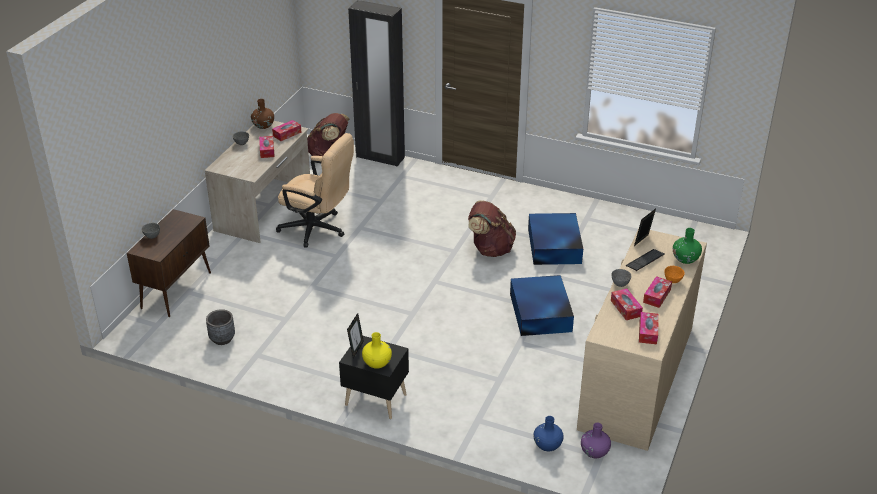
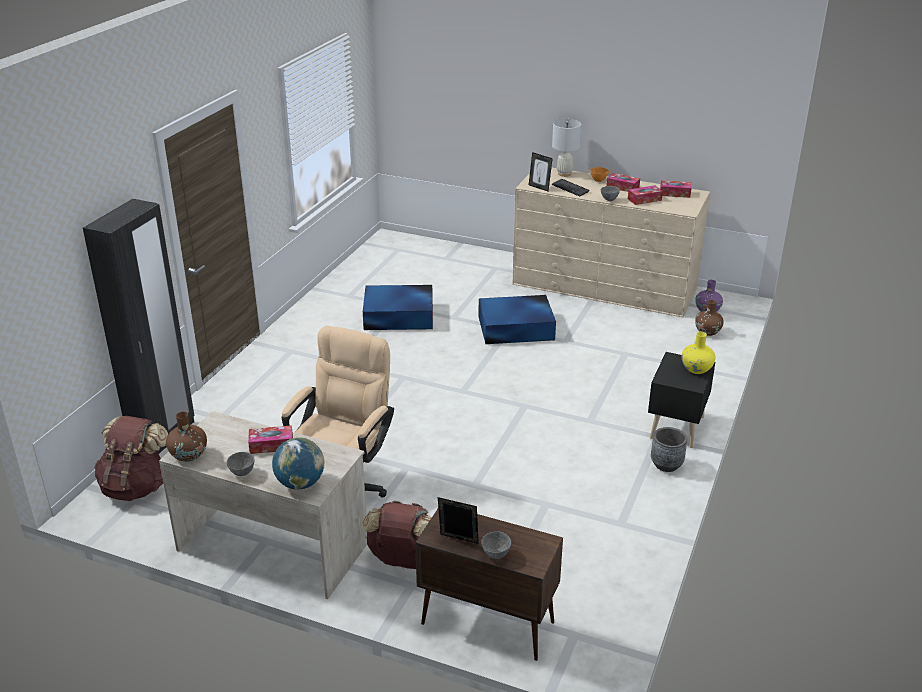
camera: 90 degrees left, 5 degrees down
(222, 339) = (595, 559): grey planter -> grey planter (666, 465)
(226, 162) = (300, 483): none -> globe
(287, 134) = (225, 429): tissue box -> none
(356, 349) = (678, 383): picture frame -> picture frame (458, 541)
(490, 249) = (401, 354): brown backpack -> brown backpack (405, 561)
(547, 445) = (707, 332): blue vase -> brown vase
(685, 259) = (564, 174): green vase -> white table lamp

